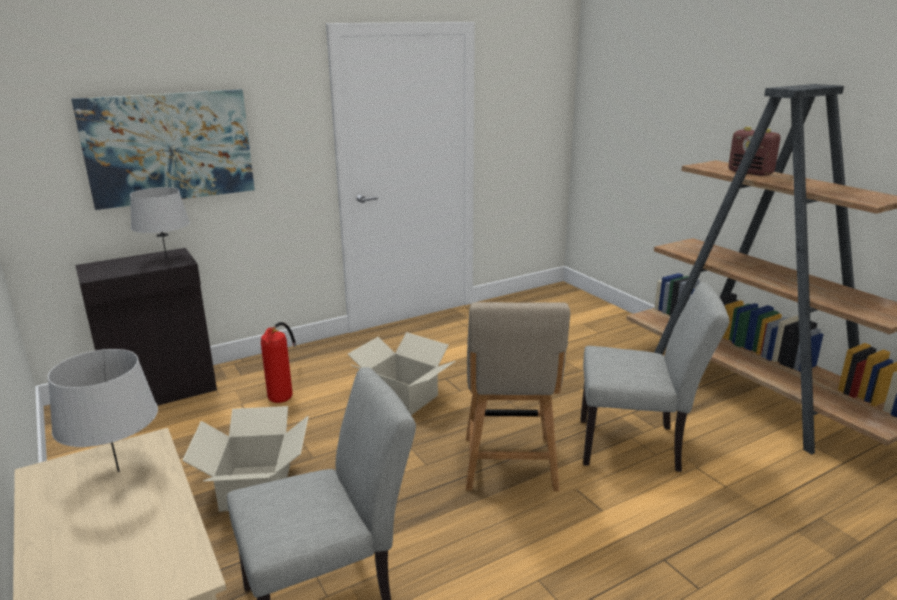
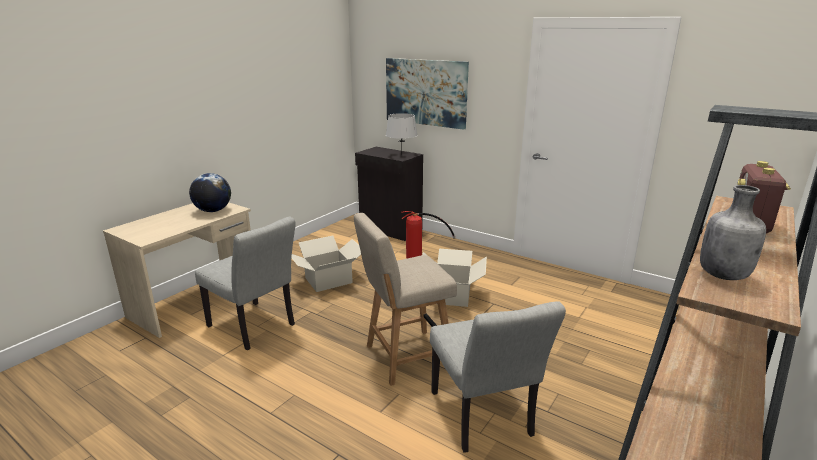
camera: 65 degrees right, 0 degrees up
(118, 471) = (213, 211): grey table lamp -> globe
(844, 194) = (723, 275): none -> grey bottle

